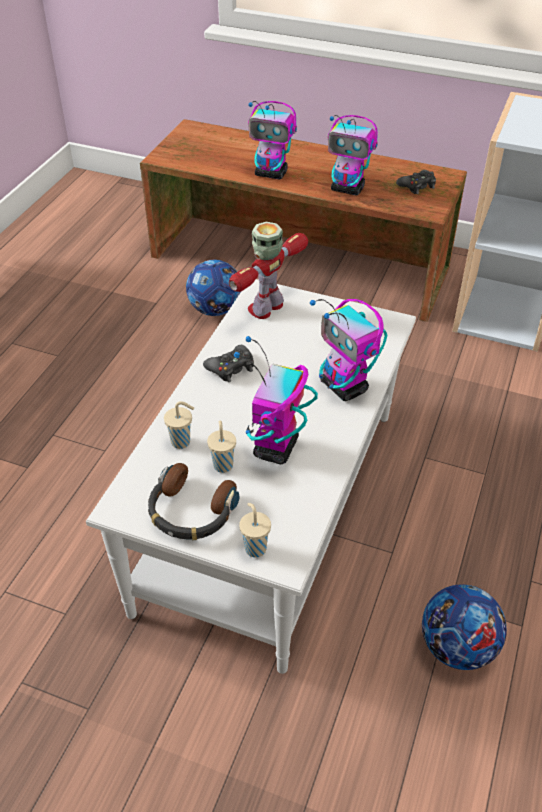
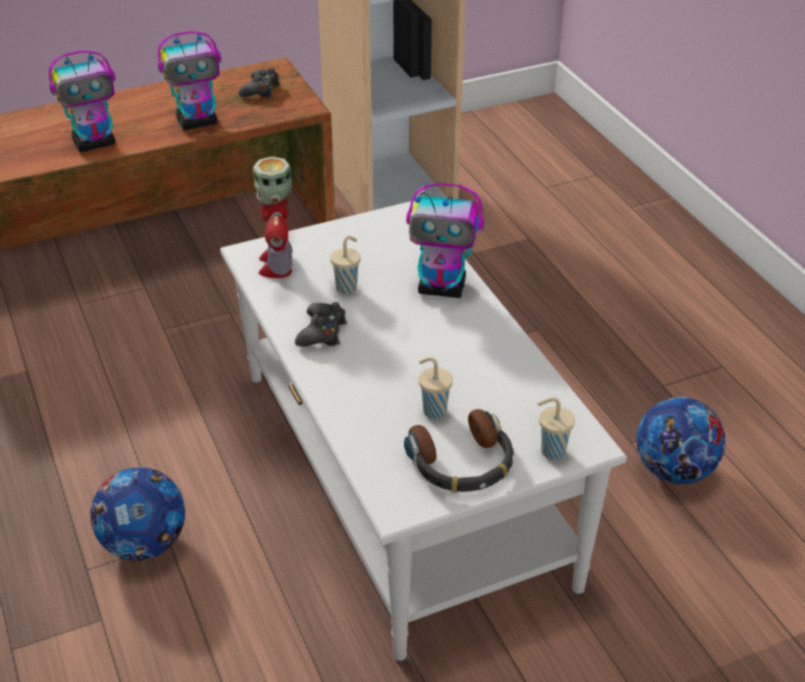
camera: 45 degrees left, 5 degrees down
(182, 442) = (371, 418): beige cup -> beige cup (347, 287)
(215, 310) = (107, 339): football -> football (144, 543)
(275, 449) = (458, 370): toy robot -> none

